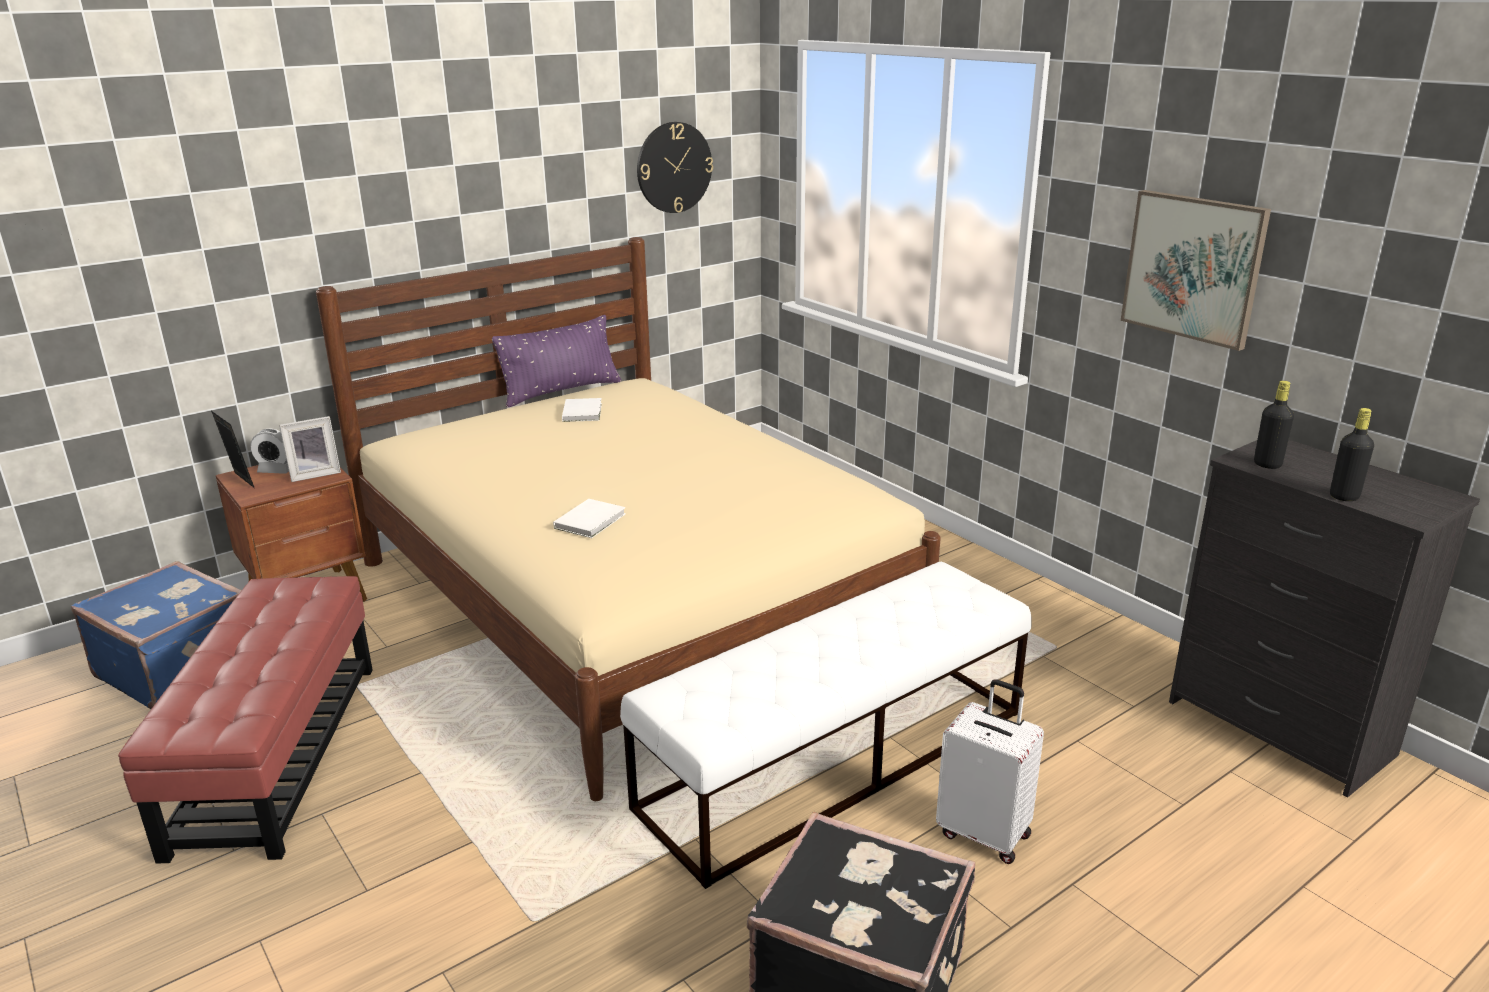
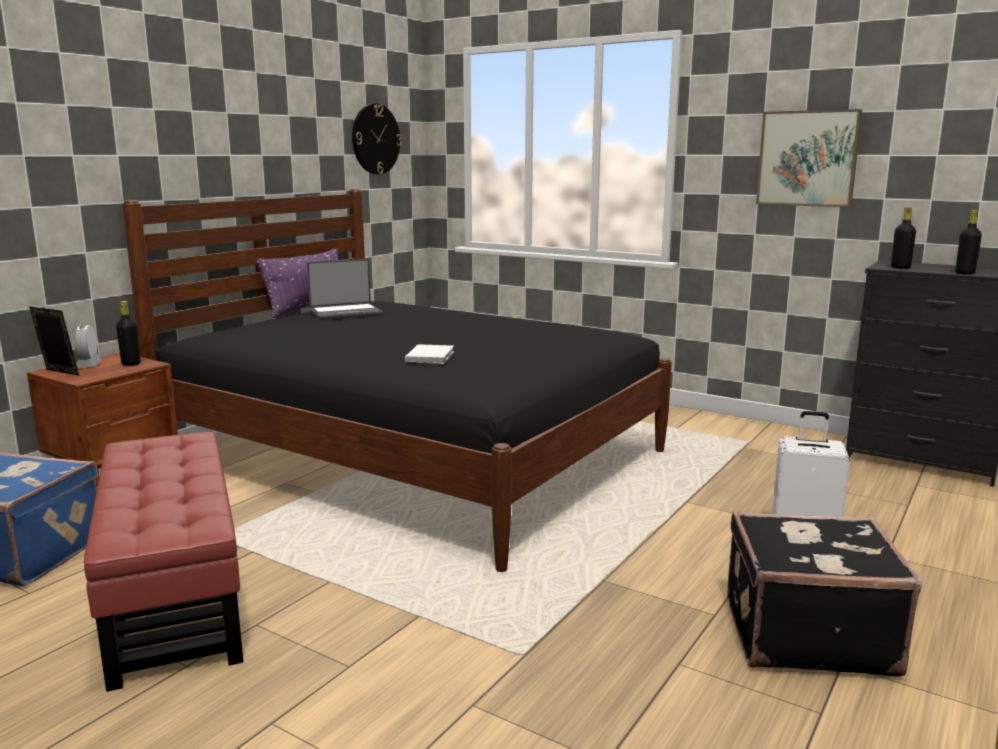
camera: 20 degrees left, 10 degrees down
(276, 470) = (89, 365): alarm clock -> alarm clock turned 90 degrees clockwise
(315, 474) = (131, 364): picture frame -> black bottle
(583, 412) = (345, 313): white book -> laptop
(629, 601) = (414, 457): beige bed -> black bed
(836, 758) = (661, 519): white bench -> none

